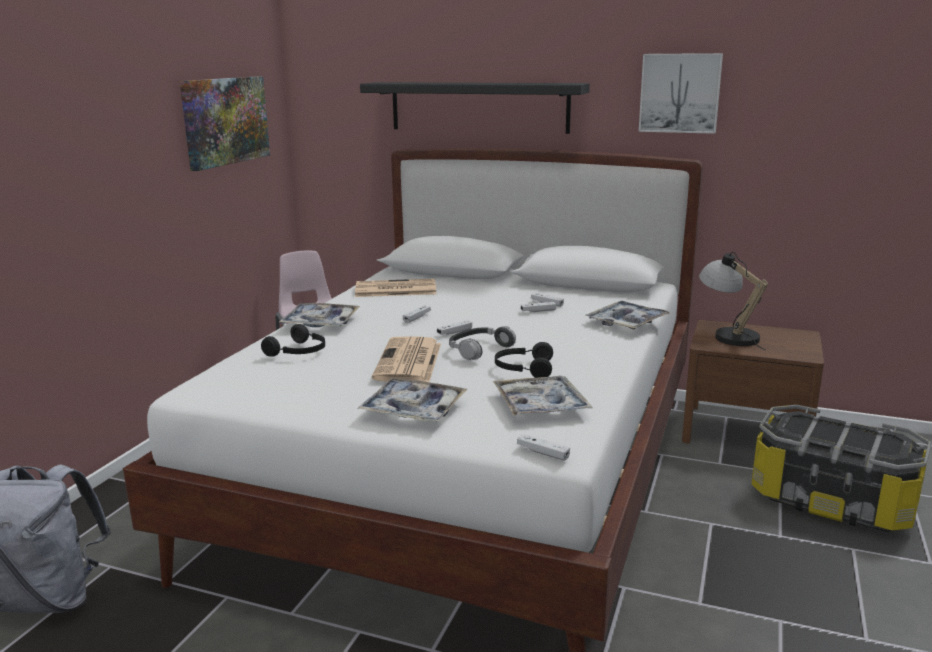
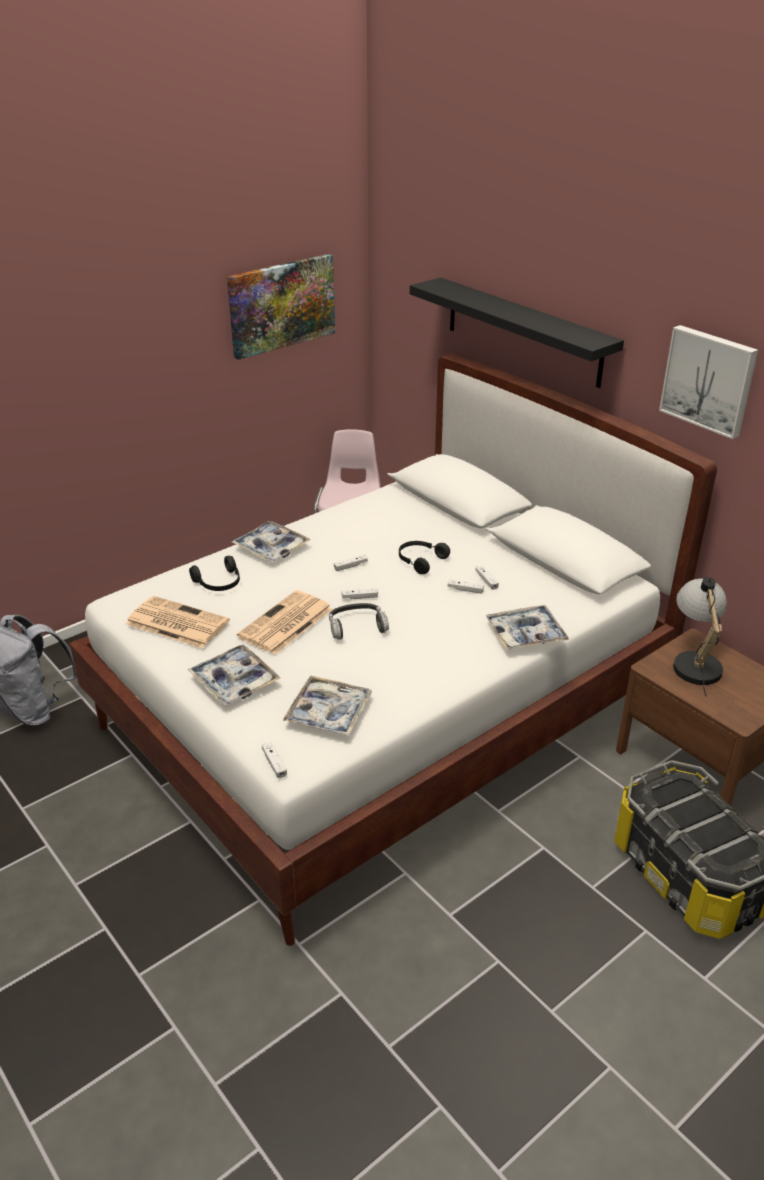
camera: 30 degrees right, 15 degrees up
(394, 289) = (375, 517): newspaper -> newspaper (176, 623)
(523, 369) = (364, 665): black headphones -> black headphones (420, 560)

